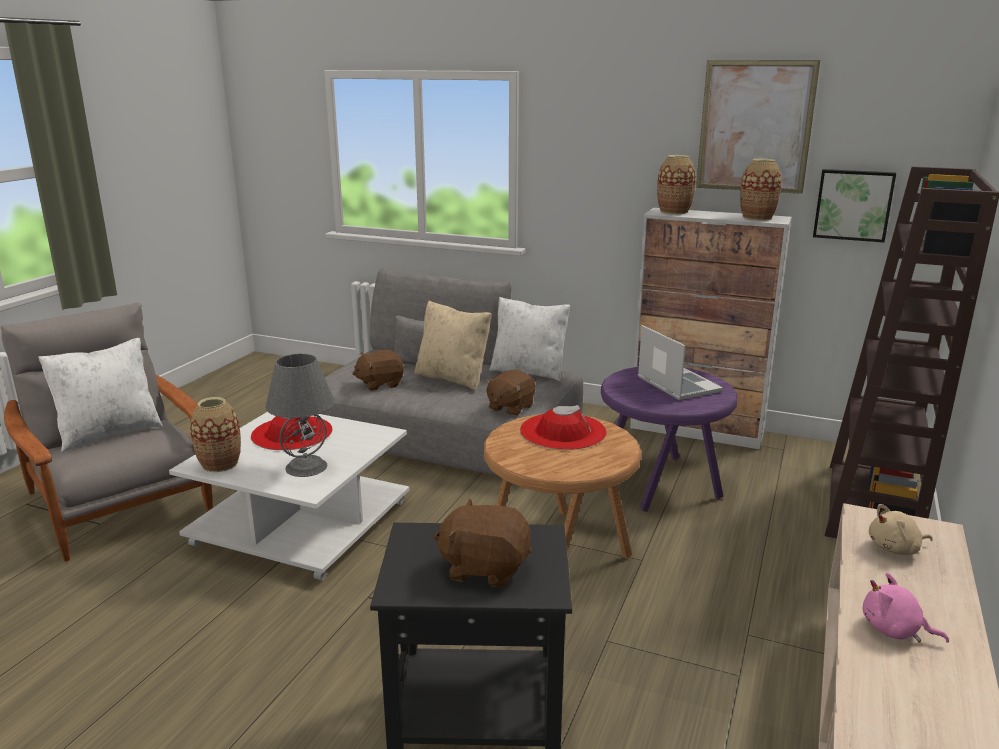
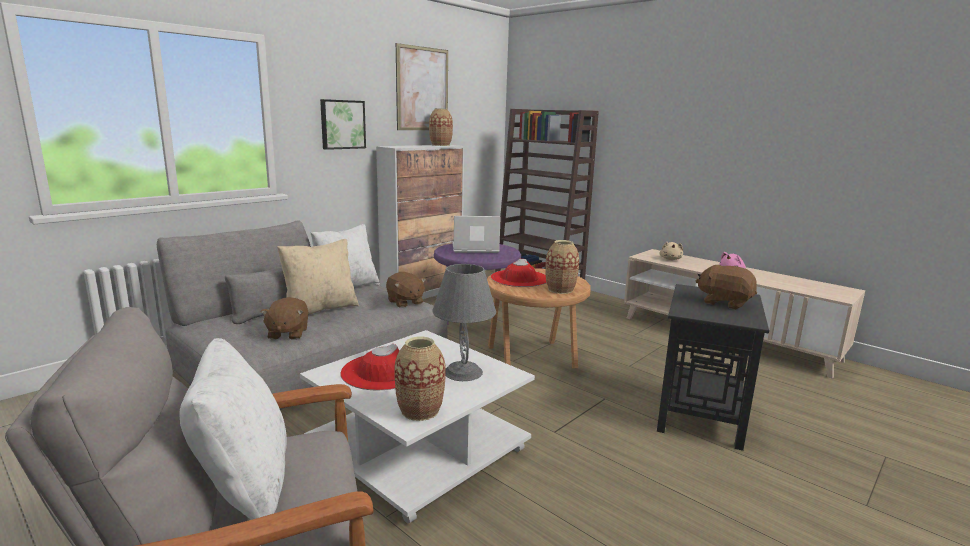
camera: 70 degrees left, 5 degrees down
(484, 568) = (724, 302): brown plush toy -> brown plush toy turned 90 degrees clockwise
(674, 211) = (398, 146): vase -> vase (560, 290)
(853, 205) = (467, 135): picture -> picture (342, 124)

